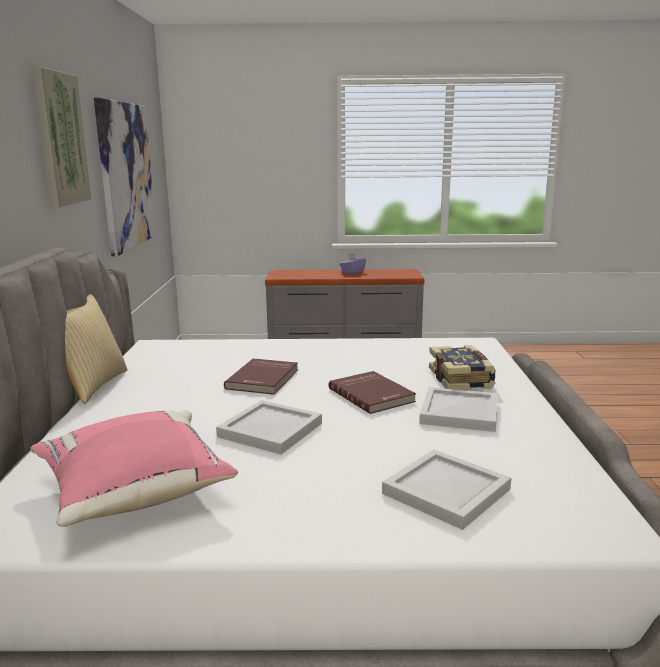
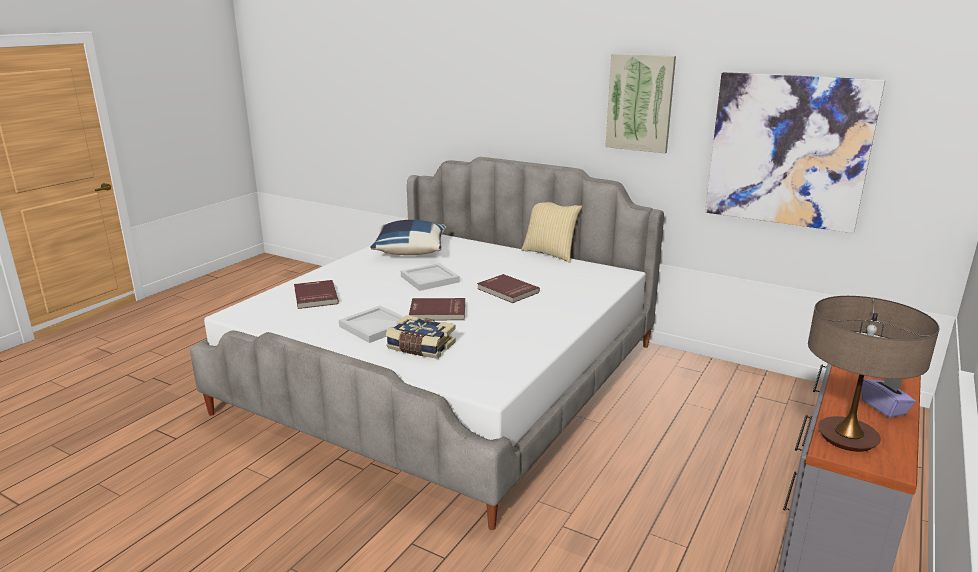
camera: 120 degrees right, 5 degrees up
(135, 492) = (410, 251): pink pillow -> blue pillow
(396, 275) = (847, 437): none -> table lamp
(448, 491) = (314, 296): white tray -> red book

